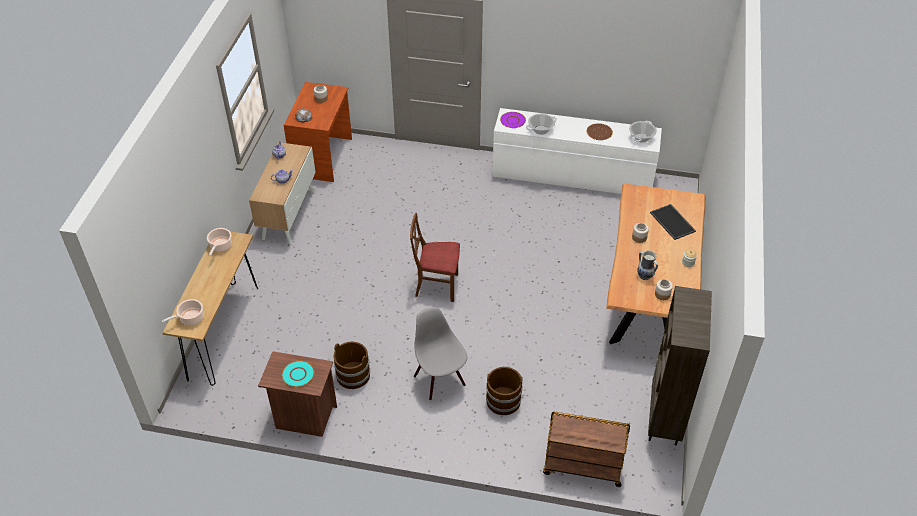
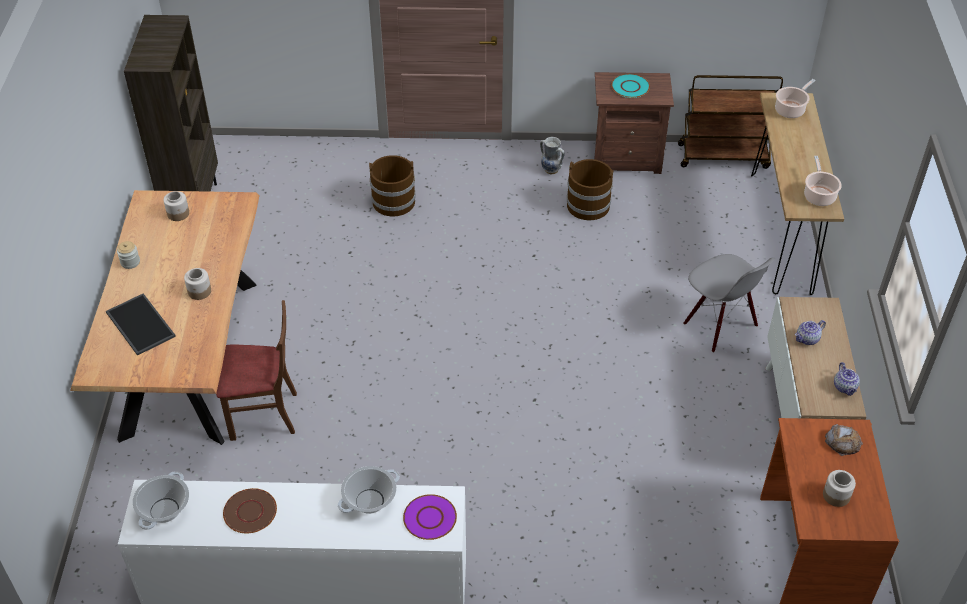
camera: 170 degrees right, 0 degrees up
(437, 286) = (514, 331): brown chair -> brown chair (263, 414)
(440, 380) = (477, 213): grey chair -> grey chair (719, 325)
(582, 467) = (296, 151): brown cart -> brown cart (724, 156)
(645, 276) = (199, 235): vase -> vase (551, 170)

